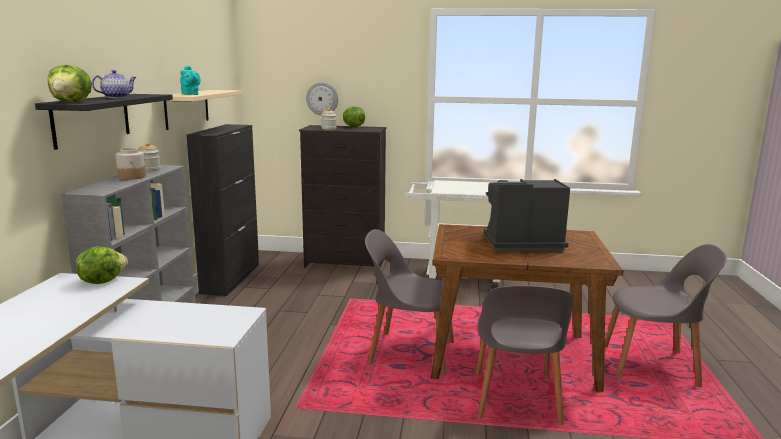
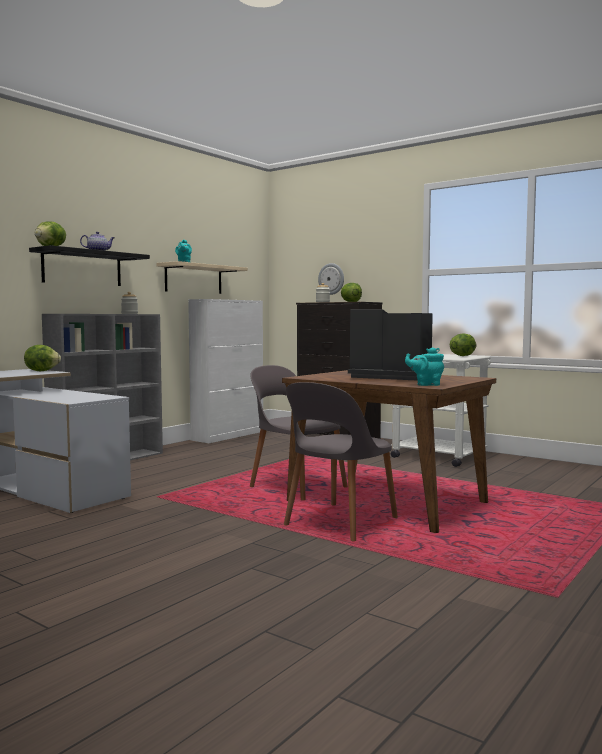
camera: 30 degrees right, 10 degrees down
(132, 177) = (106, 313): jar -> none
(231, 278) = (228, 435): black cabinet -> white cabinet
(484, 185) = (462, 356): none -> lettuce
(590, 260) = (426, 384): none -> turquoise teapot
(653, 366) = (533, 530): grey chair -> none

